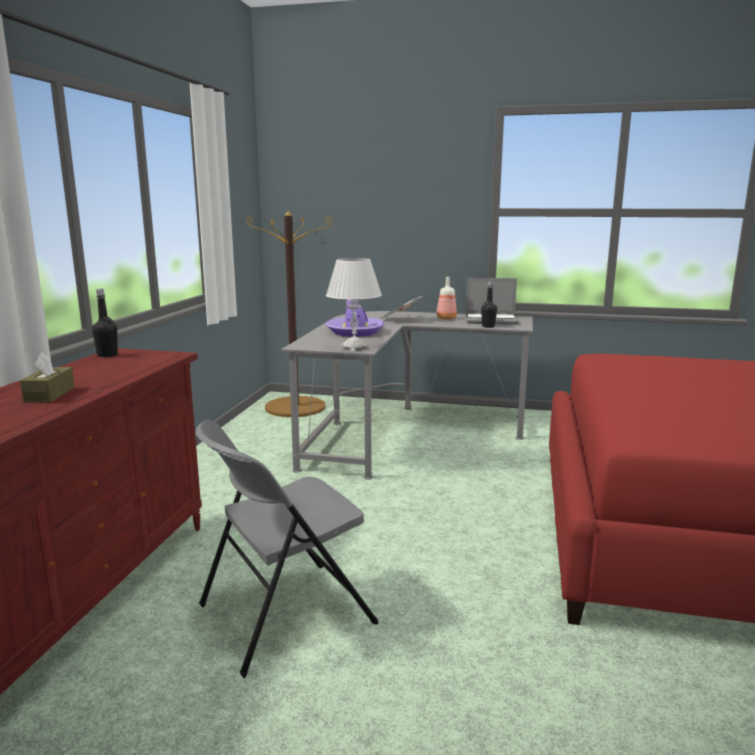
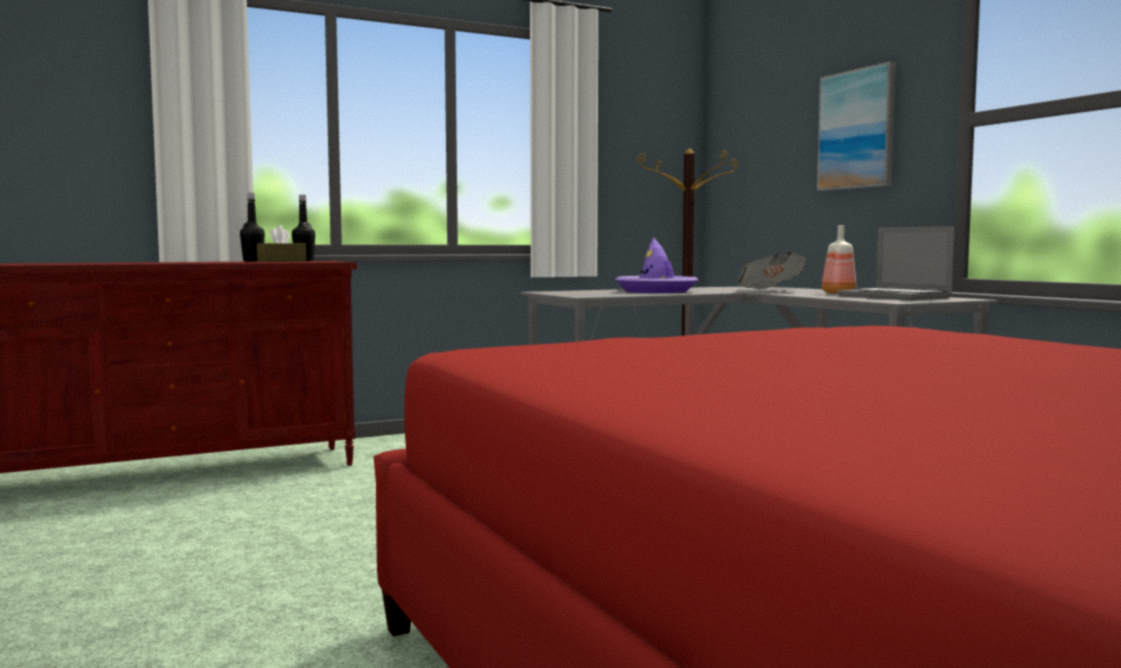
camera: 50 degrees right, 10 degrees down
(50, 394) = (170, 262): brown tissue box -> brown tissue box (281, 261)
(286, 613) = (248, 523): grey chair -> none
(354, 348) = (583, 295): white table lamp -> none
(412, 207) = (857, 129): none -> picture
(488, 326) = (851, 298): black bottle -> black bottle (253, 261)

